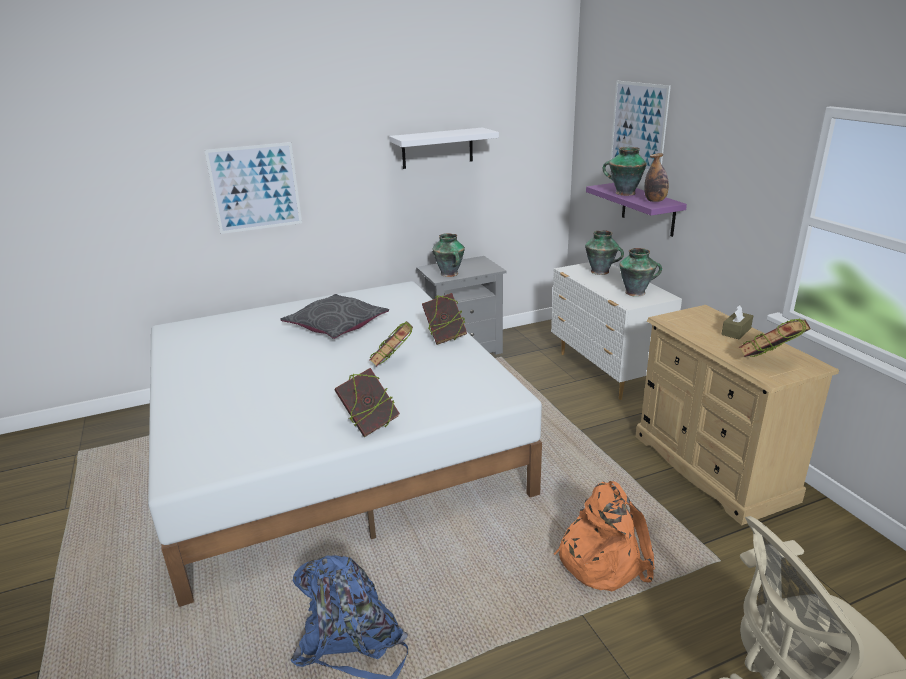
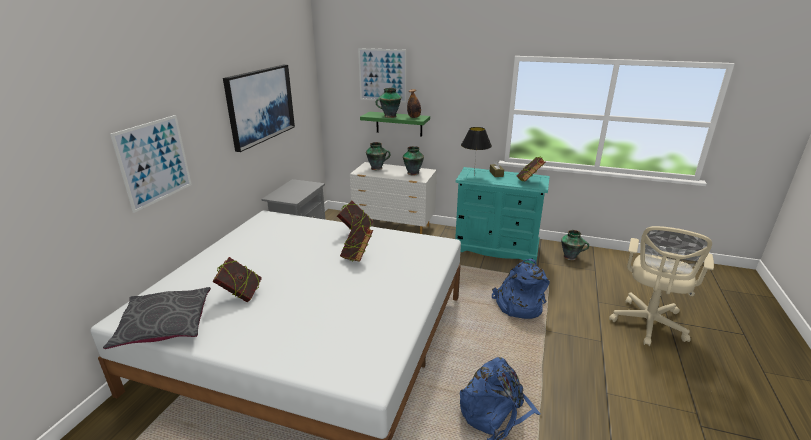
camera: 50 degrees left, 0 degrees up
(336, 325) = (271, 254): grey pillow -> grey pillow (164, 325)
(369, 425) = (413, 291): book -> book (241, 295)
(437, 148) = (260, 105): white shelf -> picture
(449, 274) = (295, 196): vase -> vase (570, 257)
(601, 557) = (518, 305): orange backpack -> blue backpack
(648, 209) = (399, 124): purple shelf -> green shelf
(691, 321) = (474, 175): none -> black table lamp
(712, 467) = (496, 248): beige dresser -> turquoise dresser

